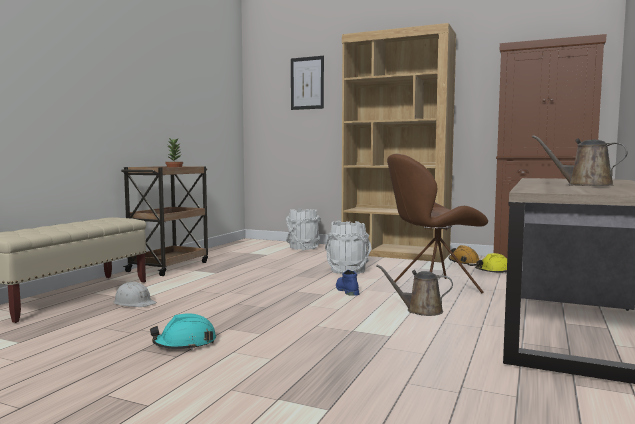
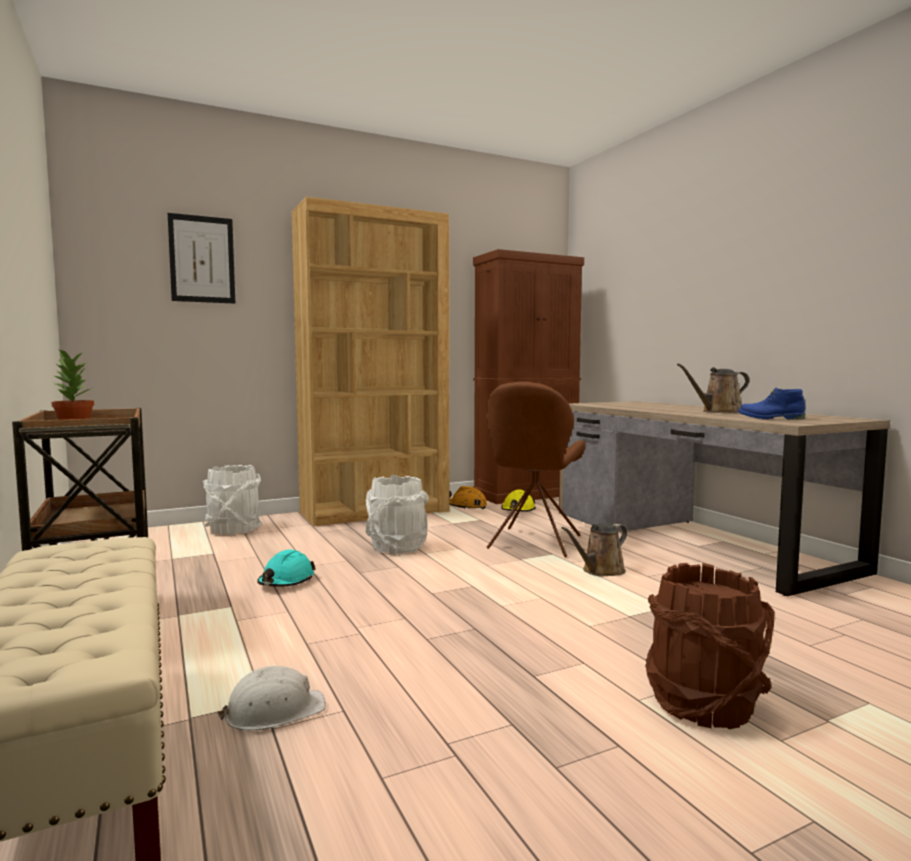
camera: 50 degrees left, 0 degrees up
(185, 344) = (568, 724): turquoise hard hat -> turquoise hard hat (286, 582)
(250, 366) = (704, 704): none -> brown bucket
(346, 290) = (476, 573): blue boot -> blue boot (770, 418)

